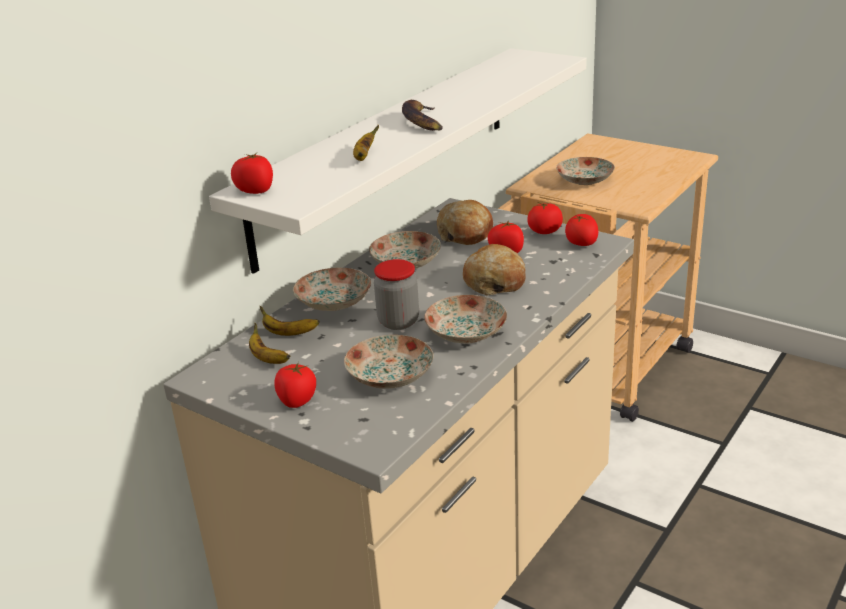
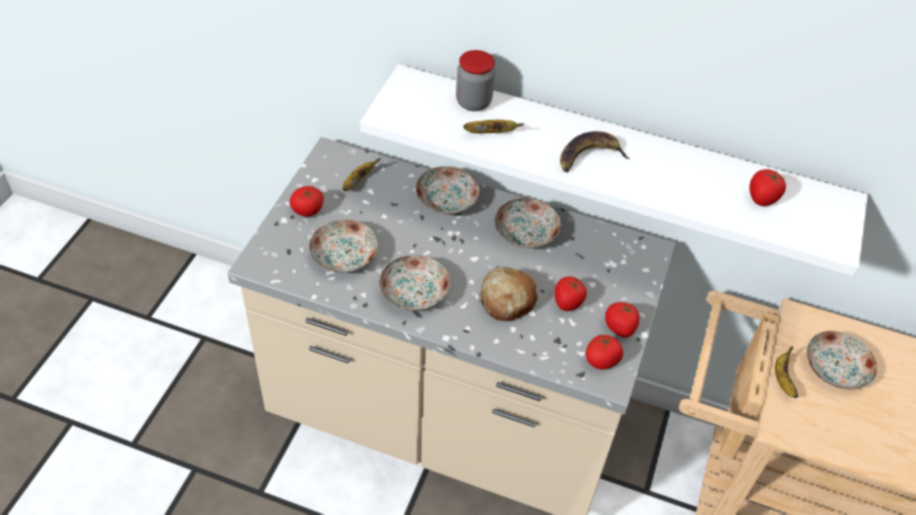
camera: 70 degrees right, 20 degrees up
(255, 190) = (409, 86): tomato -> tomato (762, 198)
(288, 333) = (394, 184): banana -> banana (782, 379)
(398, 321) = (424, 246): jar -> jar (473, 102)
(465, 233) = (597, 266): bread -> none

